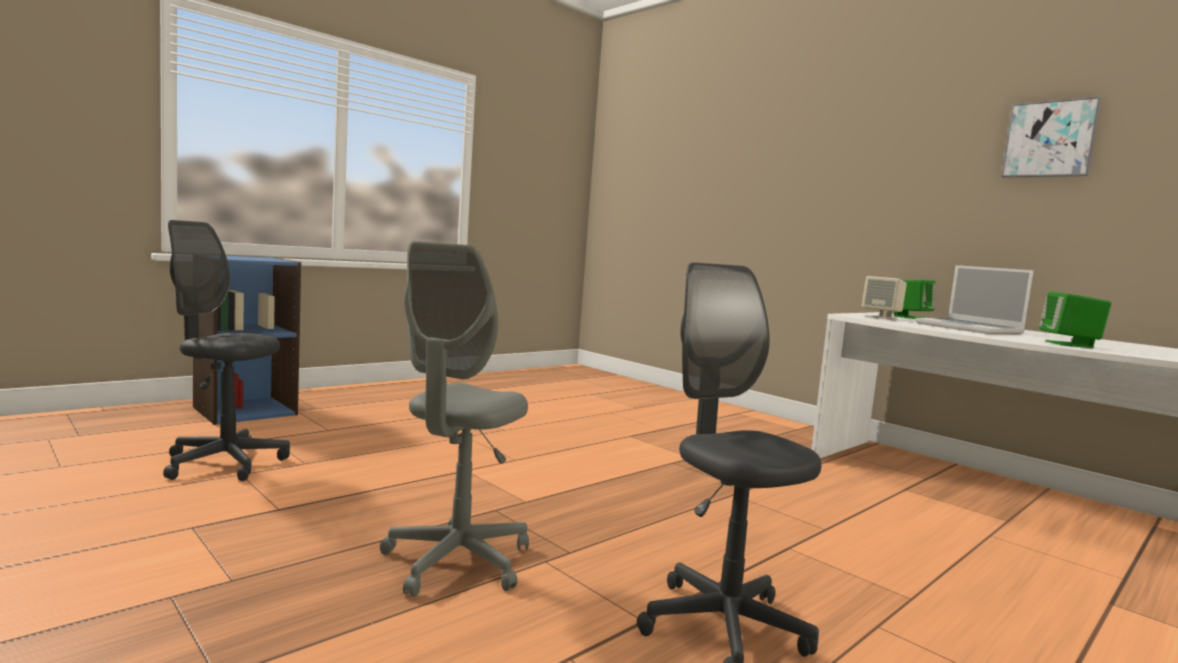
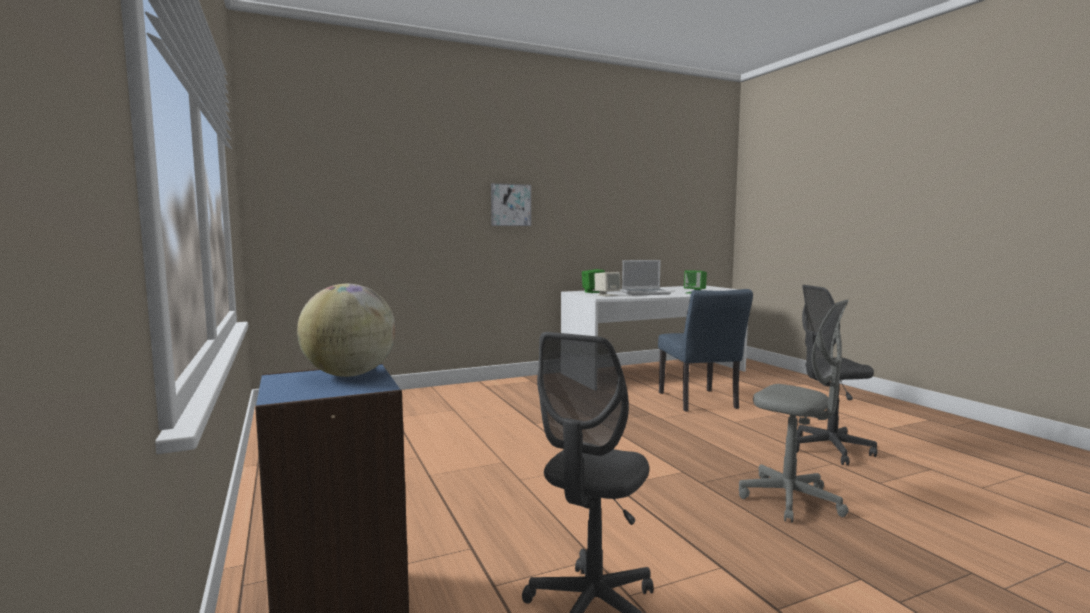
camera: 70 degrees left, 0 degrees up
(263, 259) = (350, 375): none -> globe
(867, 525) = (700, 402): none -> blue chair
(1050, 139) = (624, 190): picture -> picture (510, 205)

